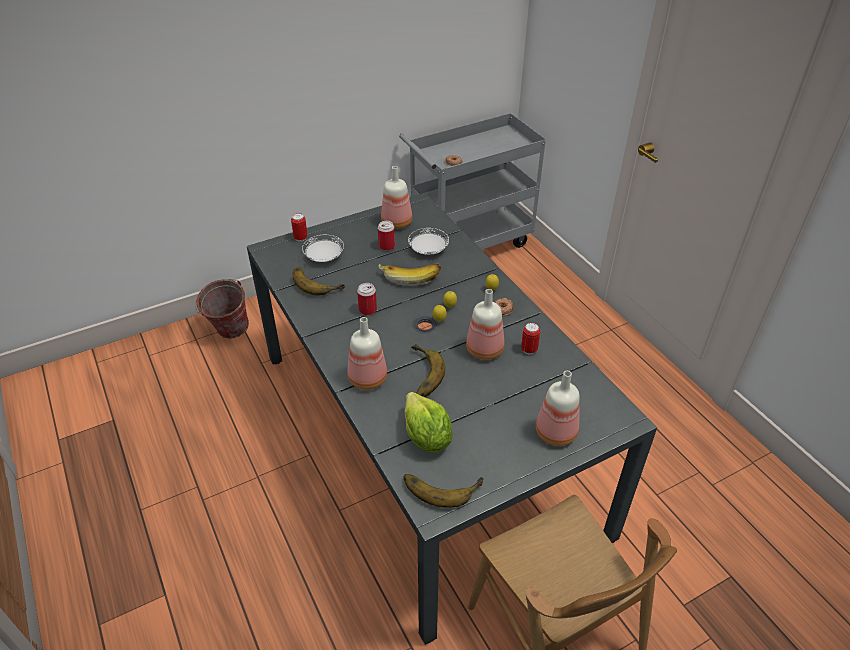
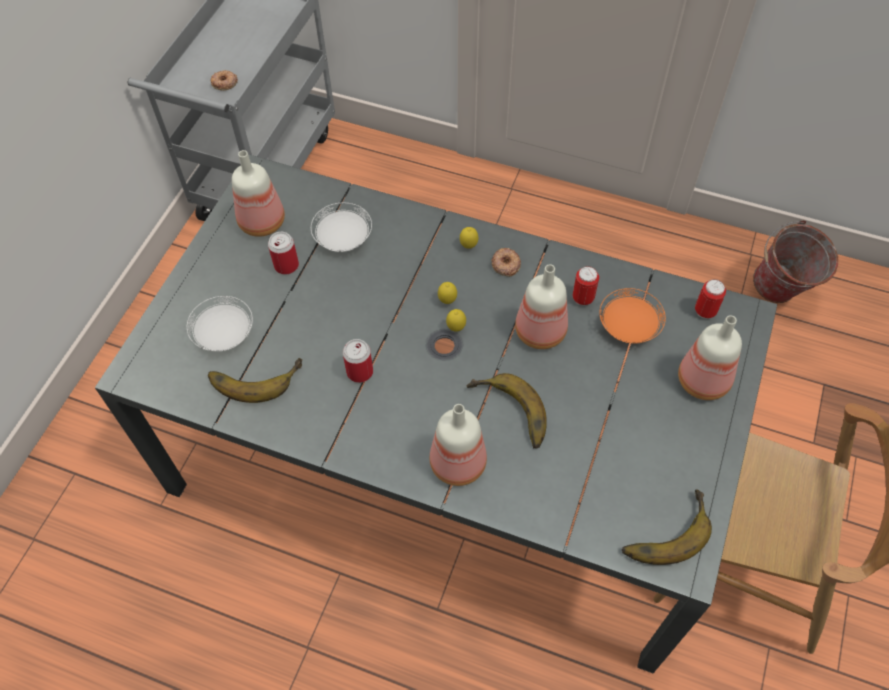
camera: 40 degrees left, 15 degrees up
(228, 333) = (72, 498): bucket -> bucket (780, 294)
(300, 238) = (159, 326): can -> can (705, 311)
(410, 276) = (360, 290): banana -> none
(426, 437) = (592, 486): lettuce -> none
(541, 379) = (629, 326): none -> orange plate

